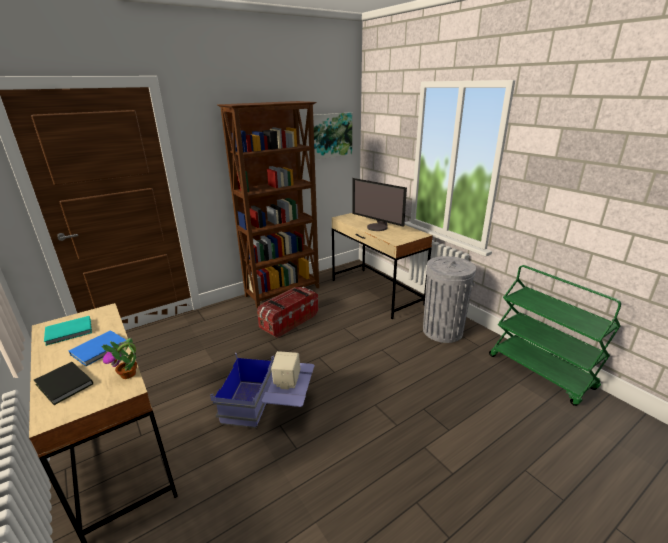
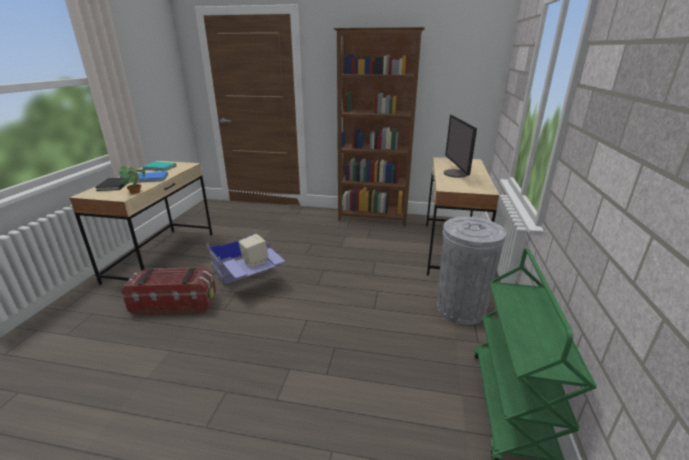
camera: 45 degrees right, 0 degrees up
(288, 321) = (343, 238): storage box -> storage box (175, 304)
(330, 135) = (463, 70): picture -> none

